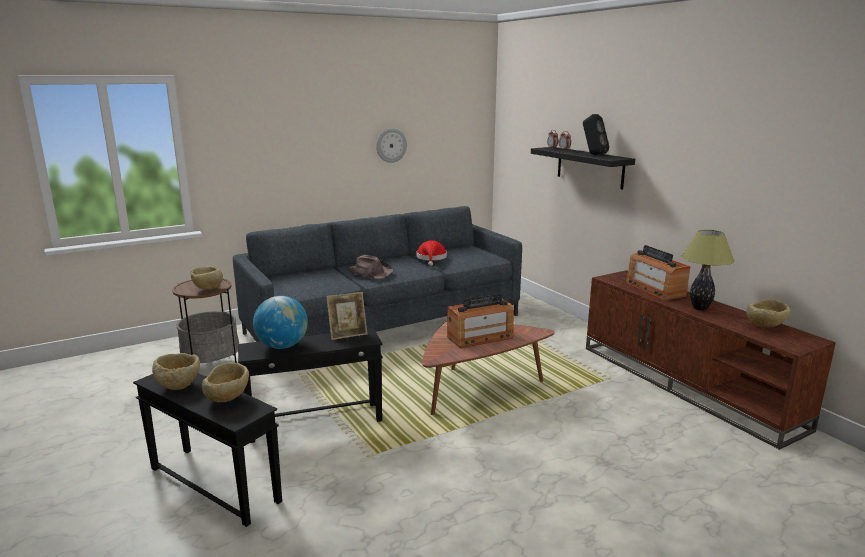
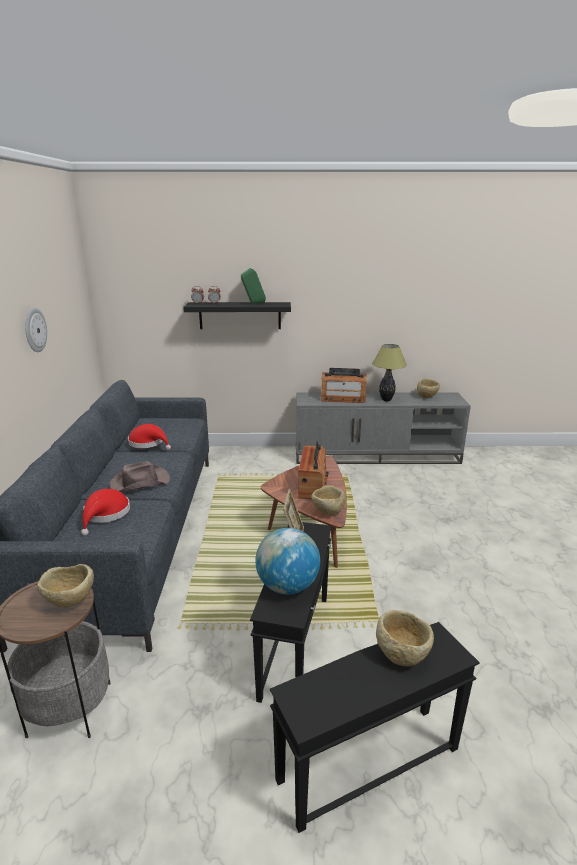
camera: 60 degrees left, 5 degrees up
(179, 385) = (342, 693): beige bowl -> beige bowl (328, 511)
(317, 276) = (105, 514): none -> red hat
(593, 154) = (253, 303): black speaker -> green speaker
(687, 385) = (376, 455): brown tv stand -> grey tv stand

